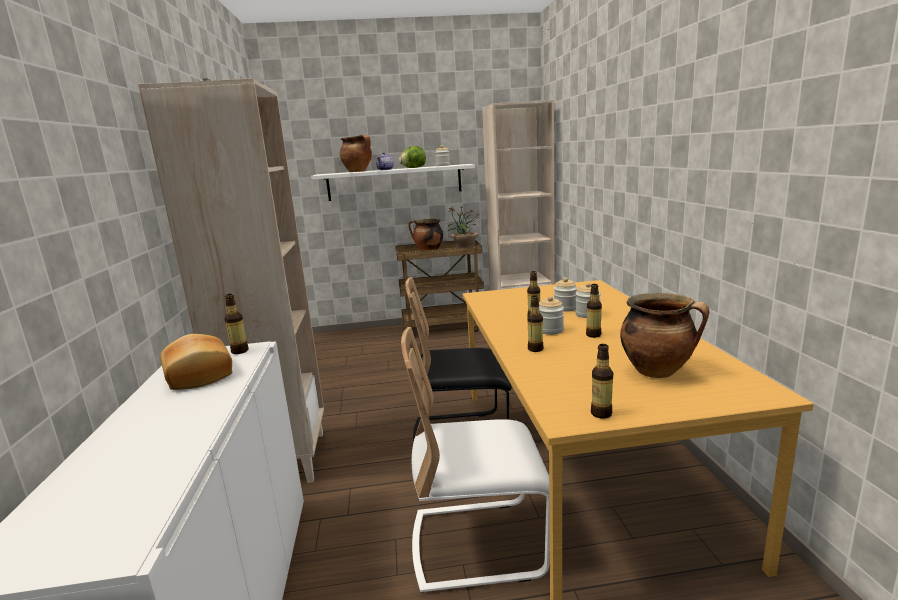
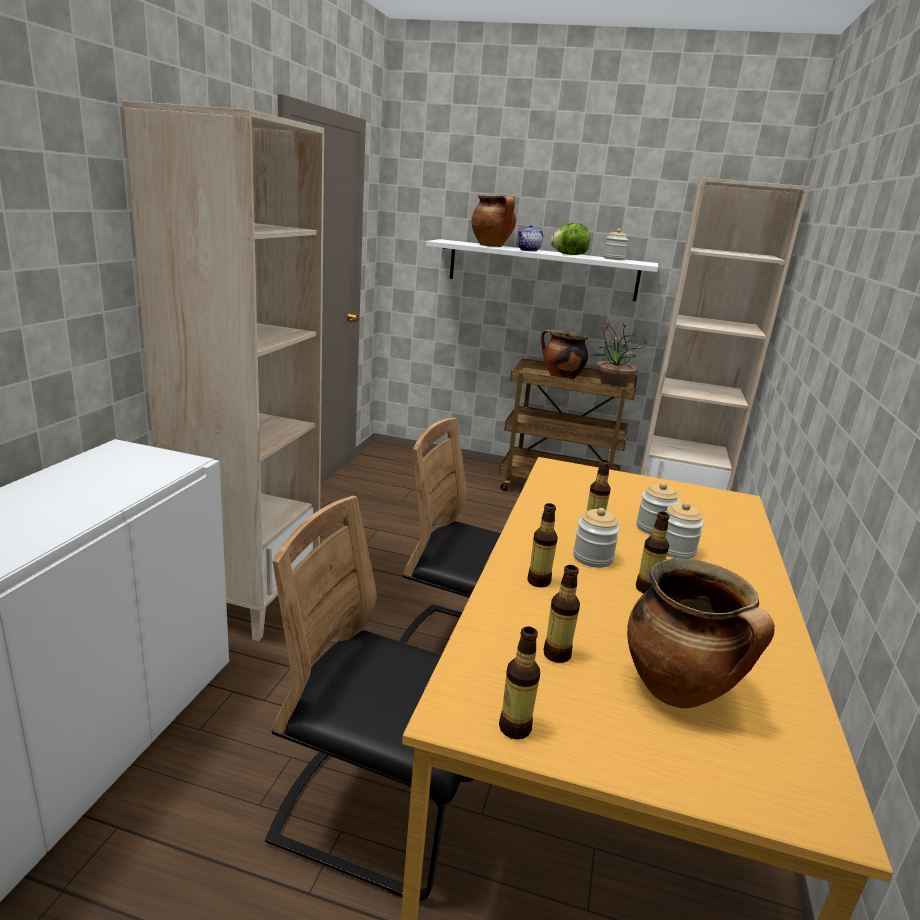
camera: 20 degrees right, 5 degrees up
(197, 375) = (92, 480): bread -> none
(240, 351) = (168, 461): bottle -> bottle (556, 654)
(477, 543) = (378, 811): white chair -> black chair

